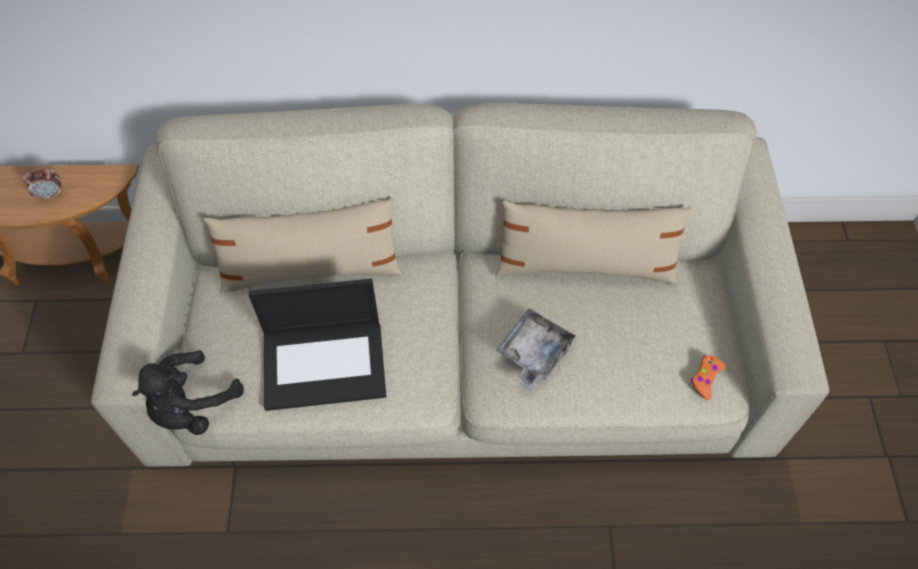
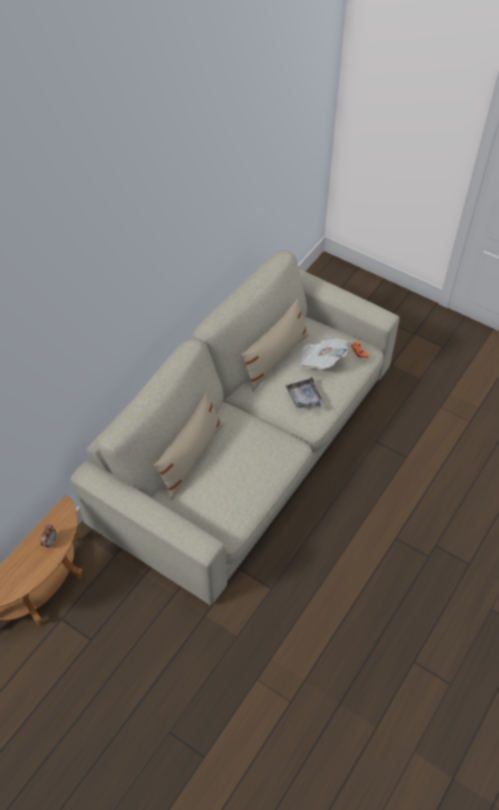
camera: 55 degrees left, 5 degrees down
(192, 407) = (228, 538): black plush toy -> none
(325, 363) = (249, 474): laptop -> none
(633, 332) = (321, 361): none -> newspaper

